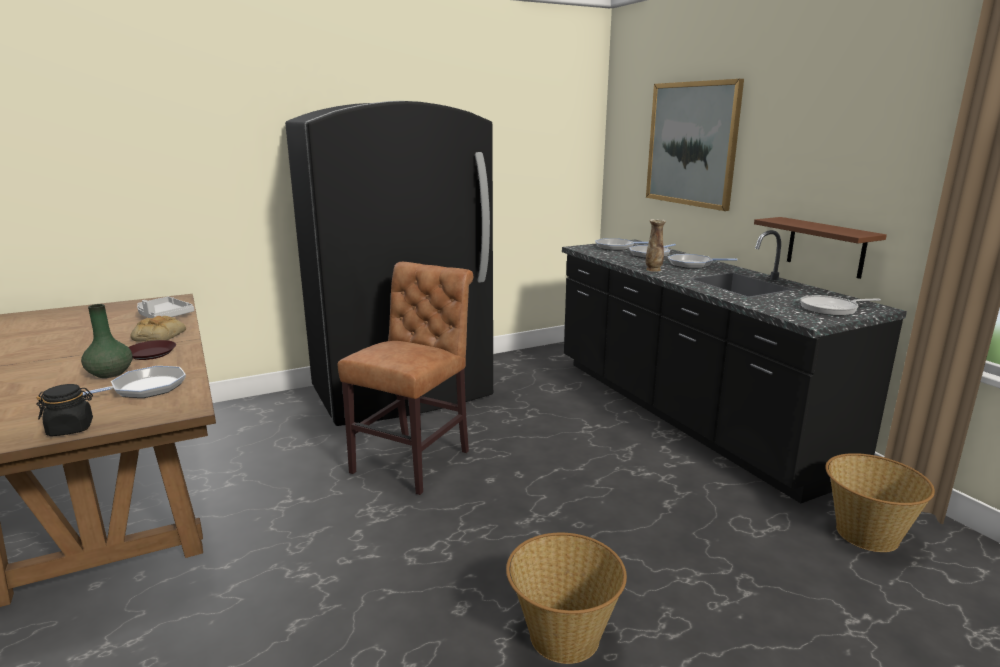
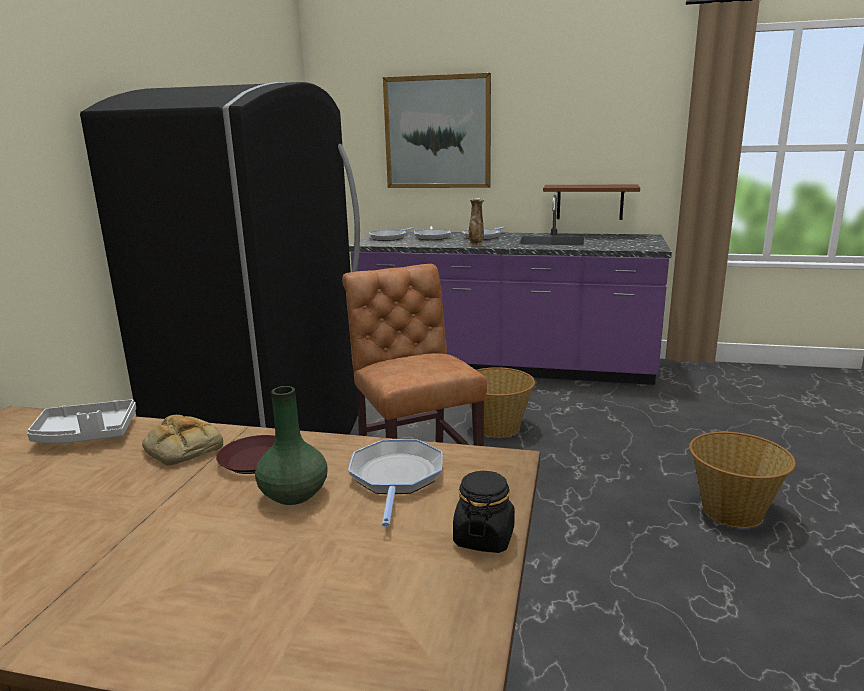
camera: 50 degrees left, 0 degrees up
(686, 413) = (504, 366): black counter -> purple counter
(831, 309) = (637, 241): frying pan -> none
(865, 534) = (701, 384): basket -> basket (497, 428)

